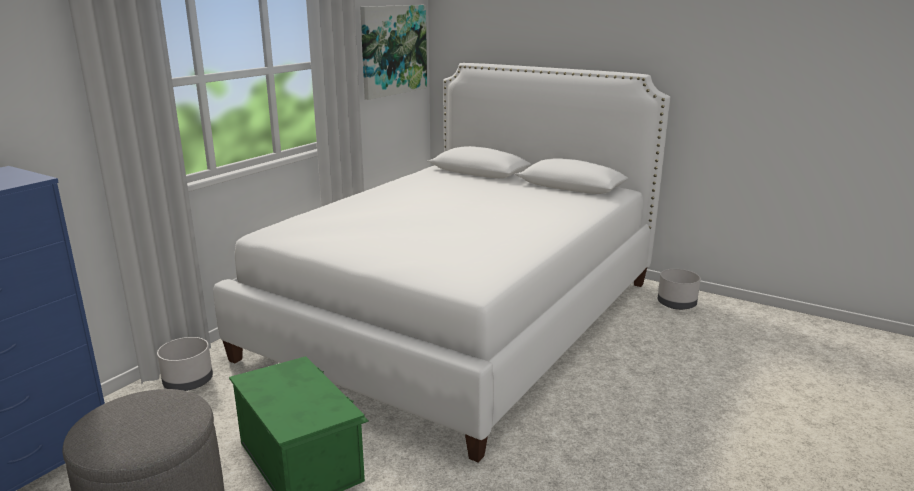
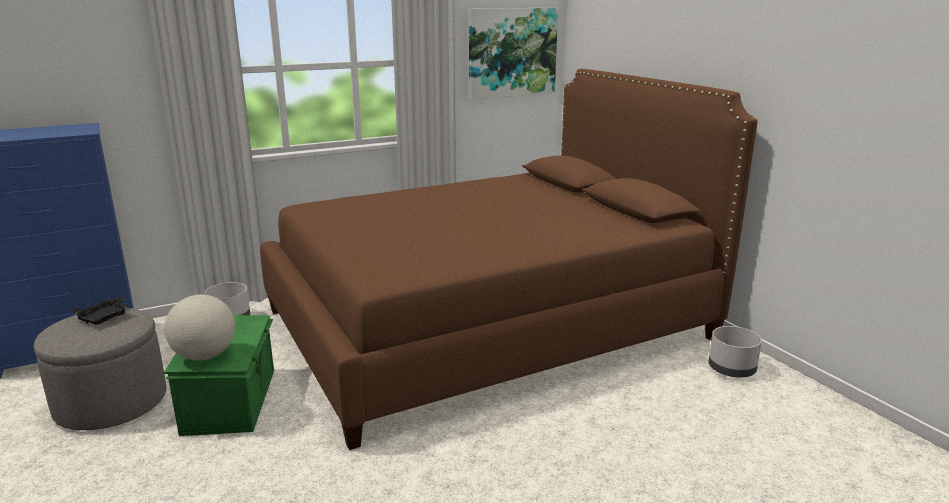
camera: 30 degrees right, 0 degrees up
(137, 408) = (105, 317): none -> black tray
(301, 414) = (205, 356): none -> globe
(462, 317) = (488, 324): white bed -> brown bed

